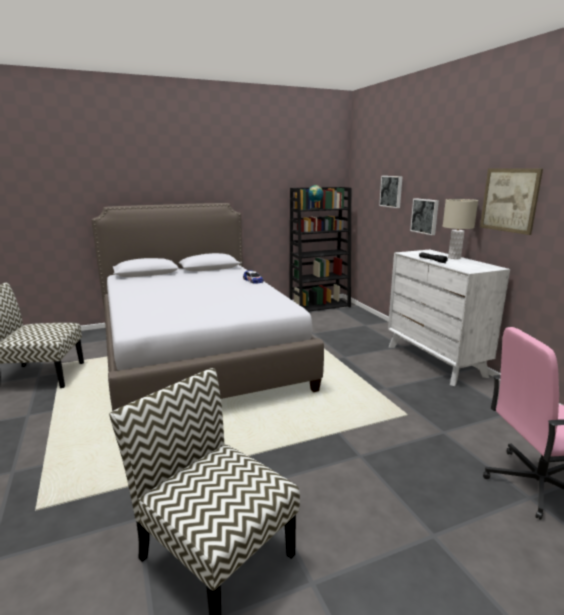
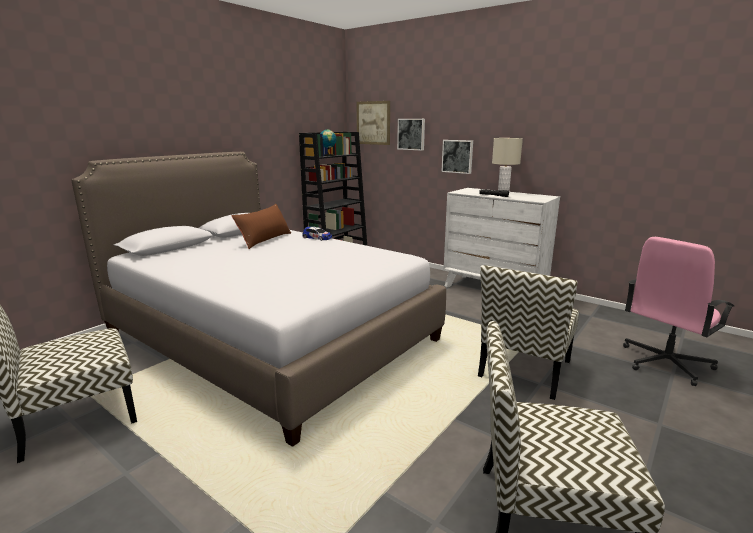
camera: 30 degrees left, 0 degrees up
(214, 277) = (264, 240): none -> brown pillow
(362, 439) = (525, 370): none -> chair
(509, 200) = (553, 136): picture -> picture (373, 123)

